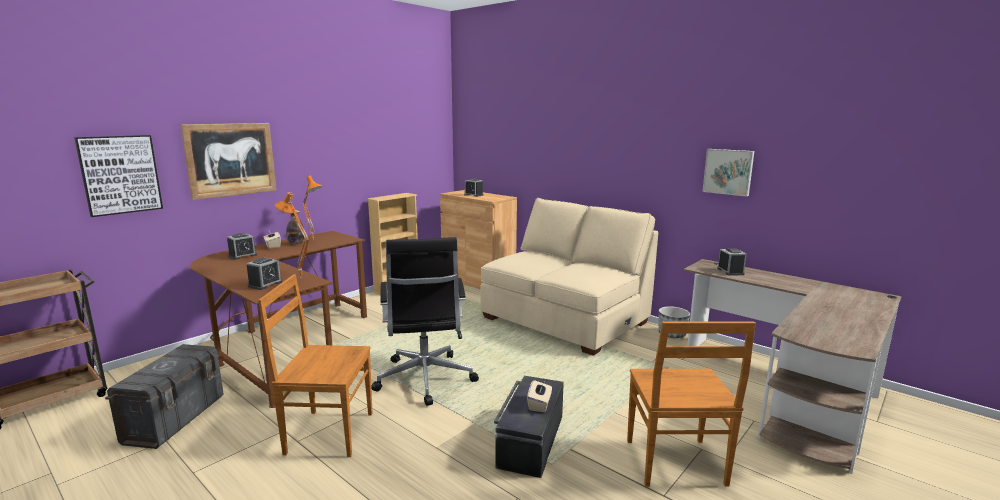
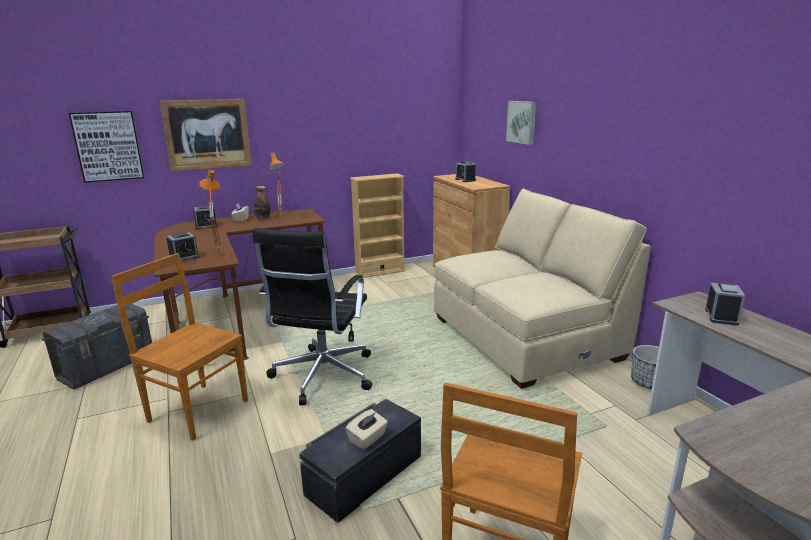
camera: 25 degrees right, 5 degrees up
(728, 171) = (749, 171): picture -> picture (522, 122)

